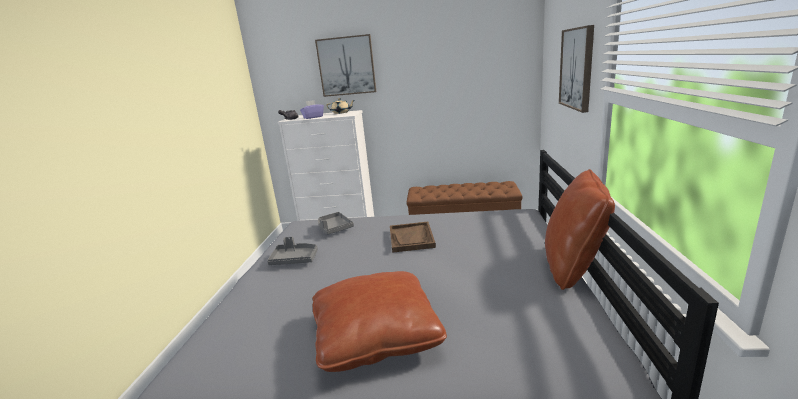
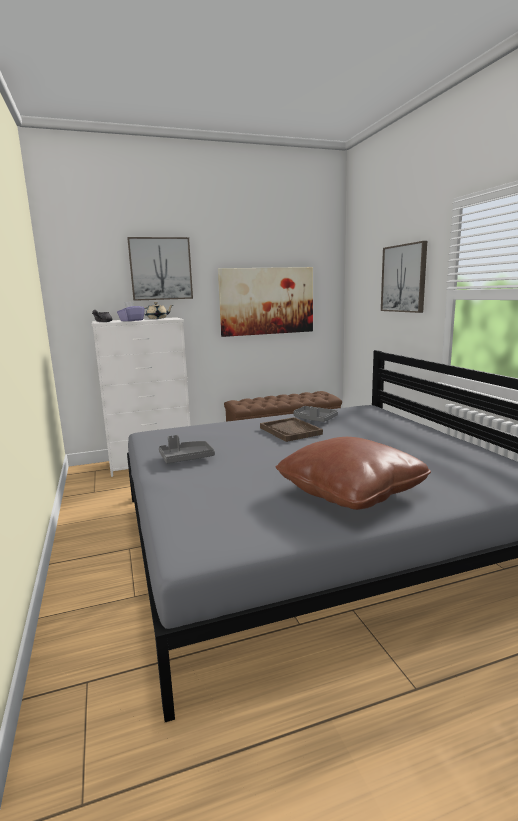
camera: 25 degrees left, 5 degrees down
(334, 228) = (196, 432): grey tray -> grey tray (314, 419)
(451, 90) = (267, 301): none -> picture
(573, 267) = (449, 433): brown pillow -> none

